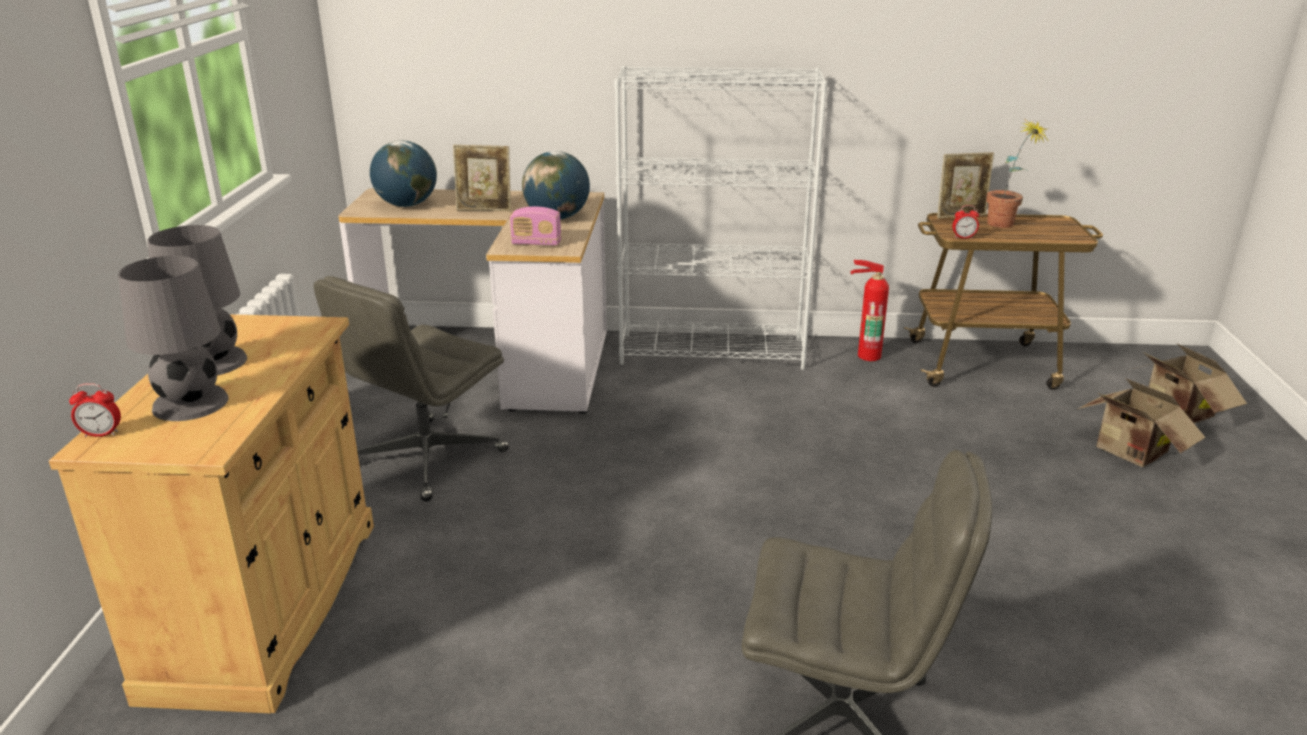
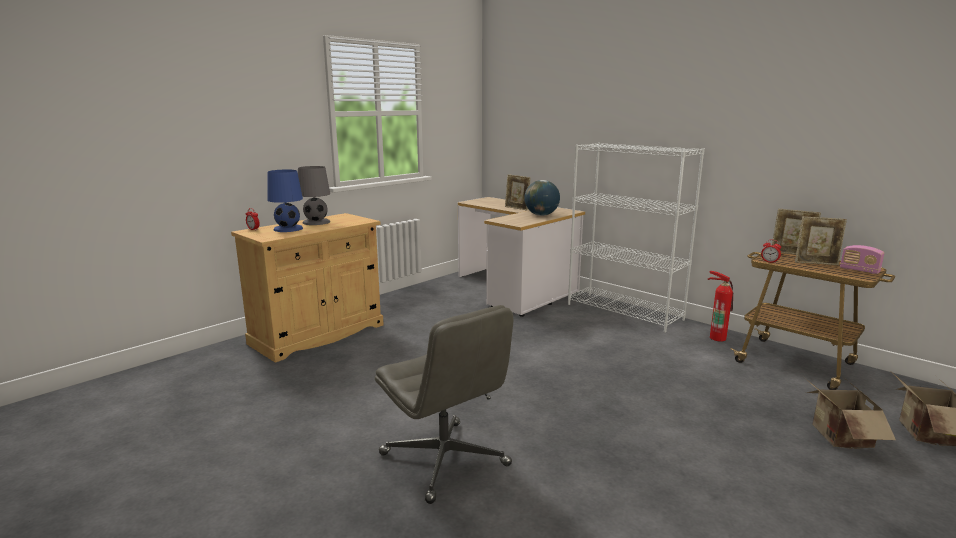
camera: 40 degrees right, 10 degrees down
(191, 403) = (288, 229): grey table lamp -> blue table lamp
(407, 205) = (489, 203): globe -> none
(426, 459) = (433, 312): grey office chair -> none
(536, 243) = (512, 220): radio -> radio (859, 270)
(1005, 226) = (816, 263): potted plant -> picture frame

